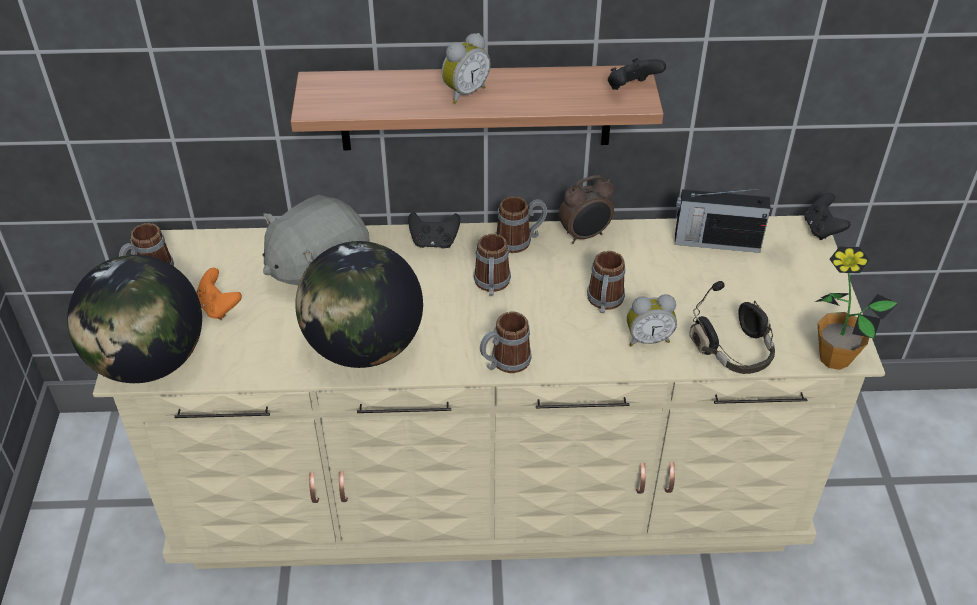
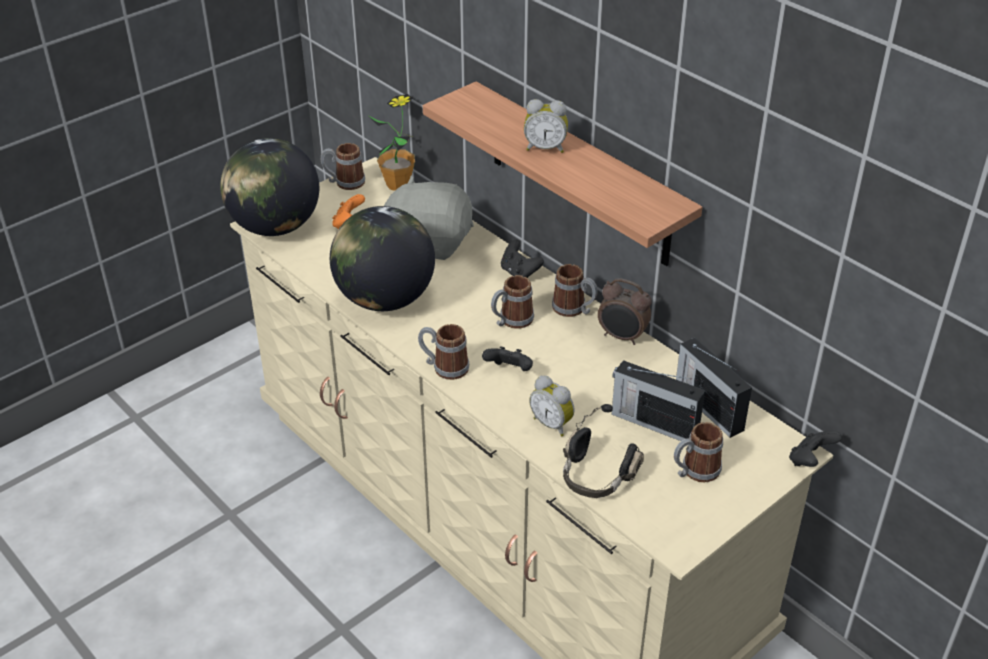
camera: 50 degrees right, 5 degrees down
(604, 303) = (562, 383): mug -> mug (694, 472)
(631, 89) = (655, 211): black game controller -> black game controller (509, 371)
(704, 282) = (653, 423): none -> radio
(834, 358) = (659, 537): potted plant -> potted plant (398, 184)

